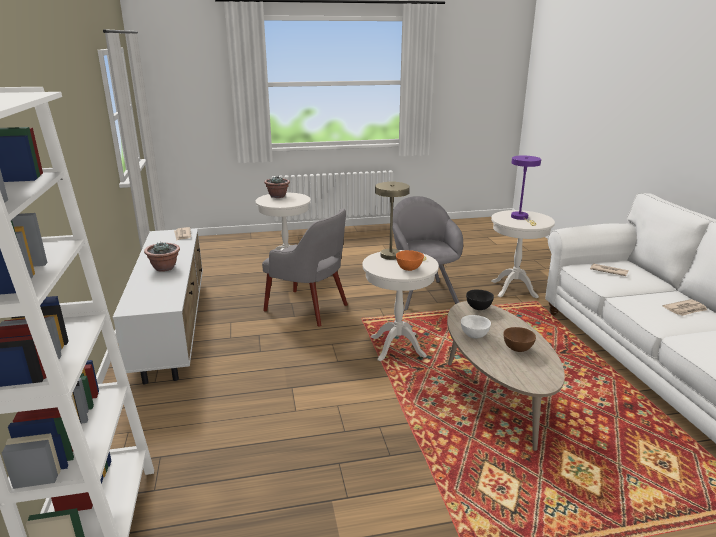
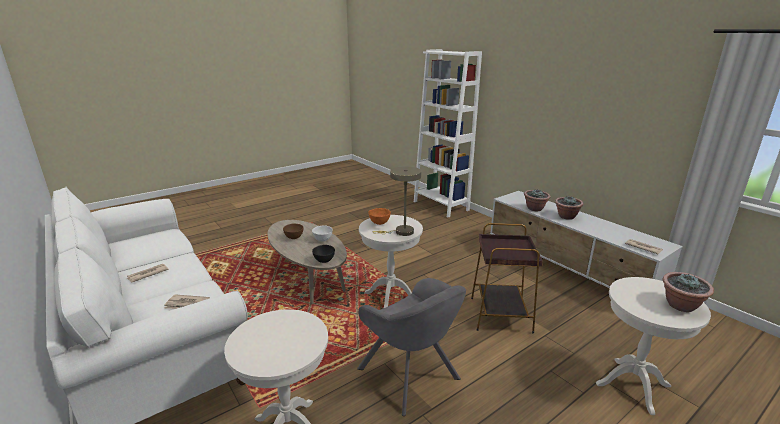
camera: 155 degrees right, 0 degrees up
(171, 283) = (535, 209): none -> potted plant
(308, 308) = (501, 314): grey armchair -> brown side table
(521, 218) = (279, 340): purple table lamp -> none

